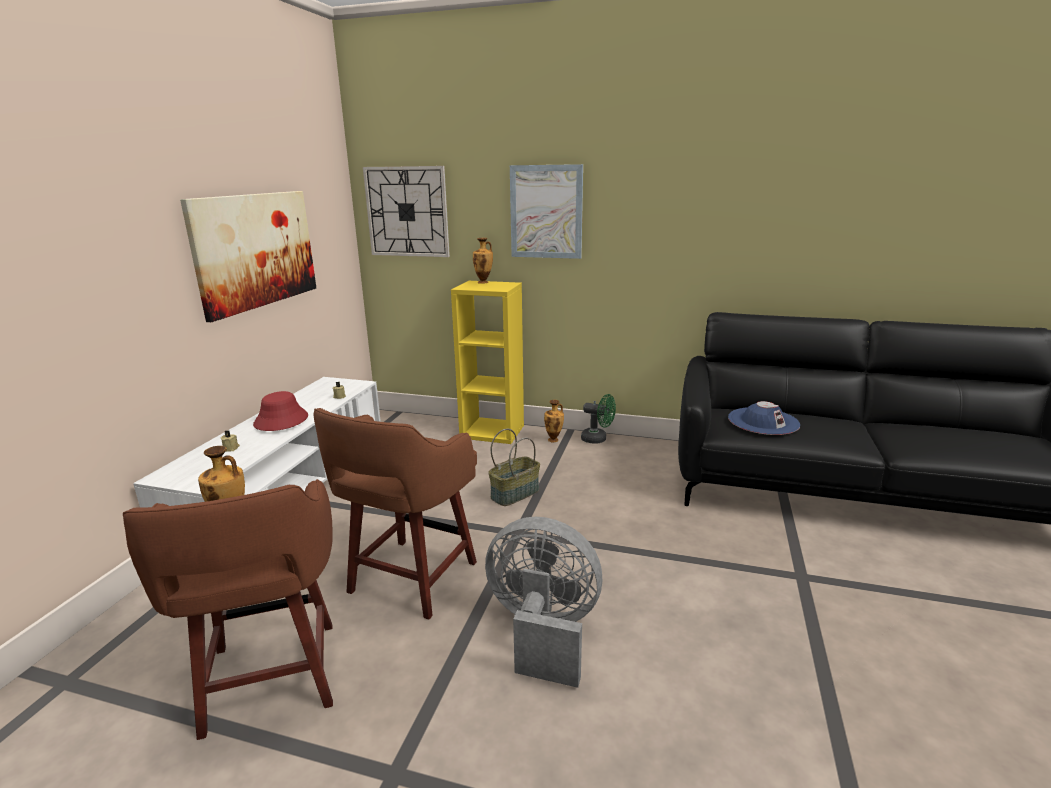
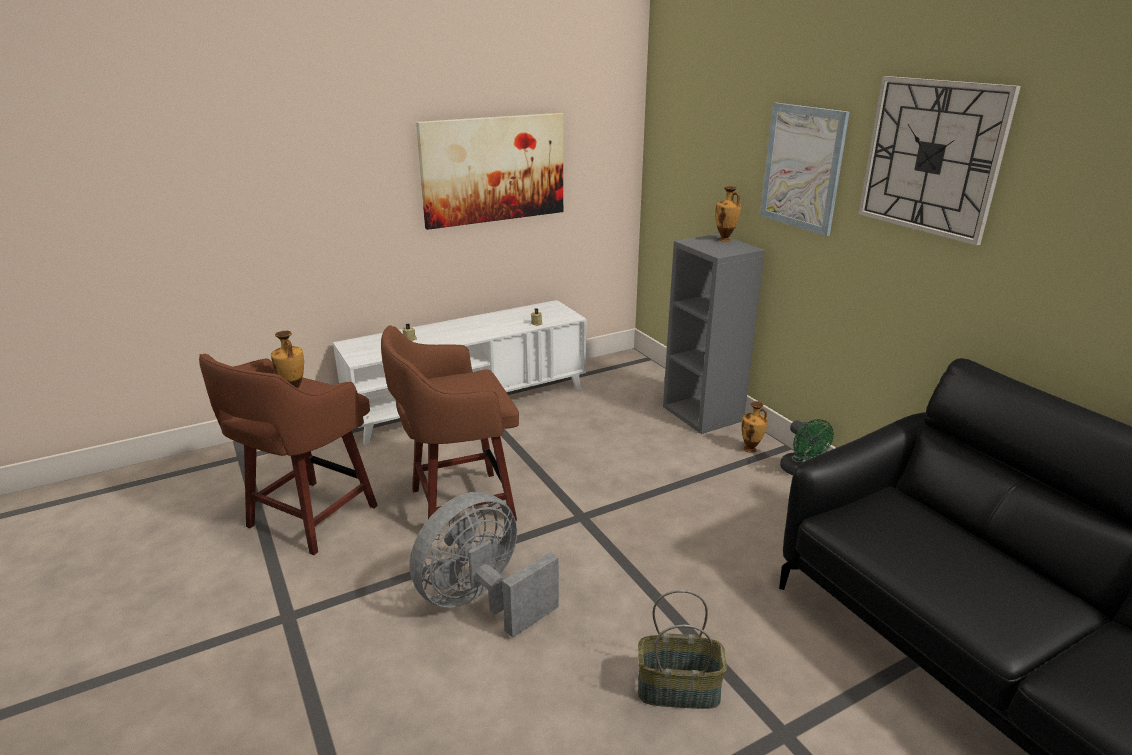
camera: 45 degrees right, 5 degrees up
(281, 420) = (468, 329): red hat -> none
(407, 212) = (681, 142): wall clock -> wall clock (931, 157)
(493, 431) = (703, 414): yellow bookcase -> grey bookcase
(515, 493) = (632, 482): basket -> basket (679, 688)
(543, 631) = (482, 602): grey fan -> grey fan turned 105 degrees counterclockwise
(763, 421) = (913, 533): blue hat -> none

